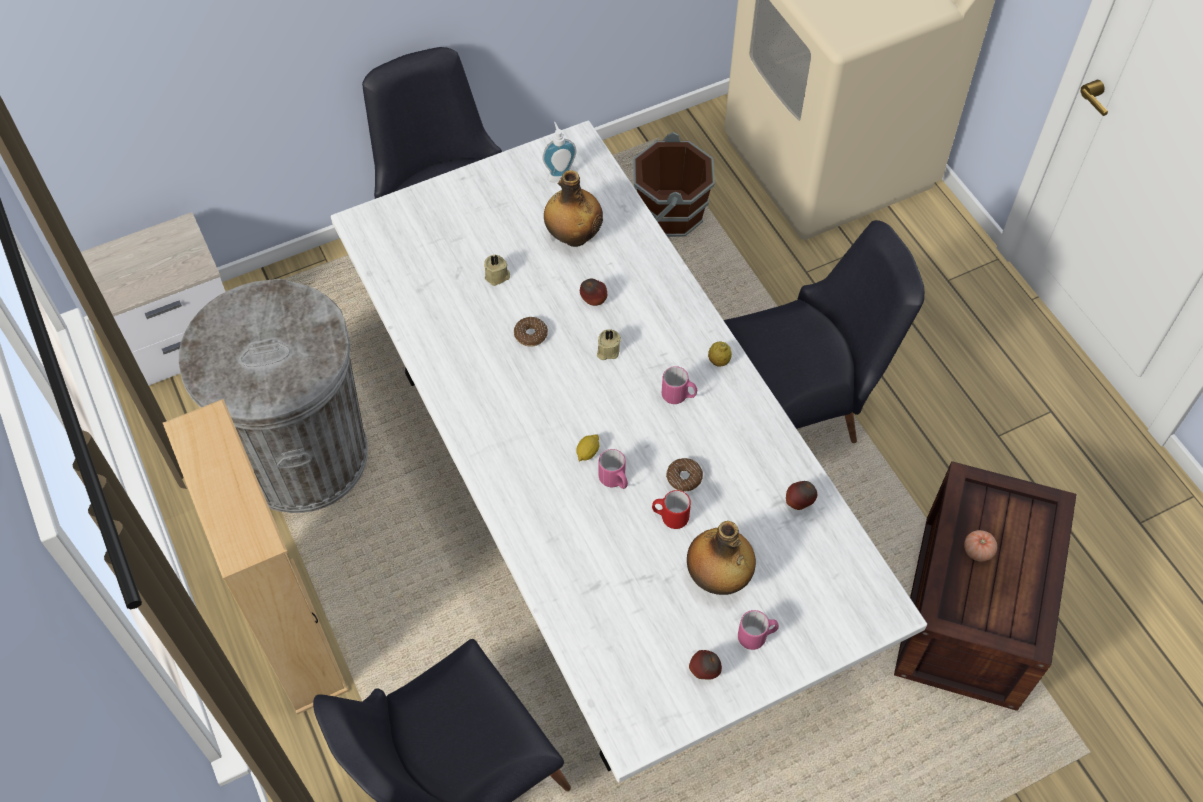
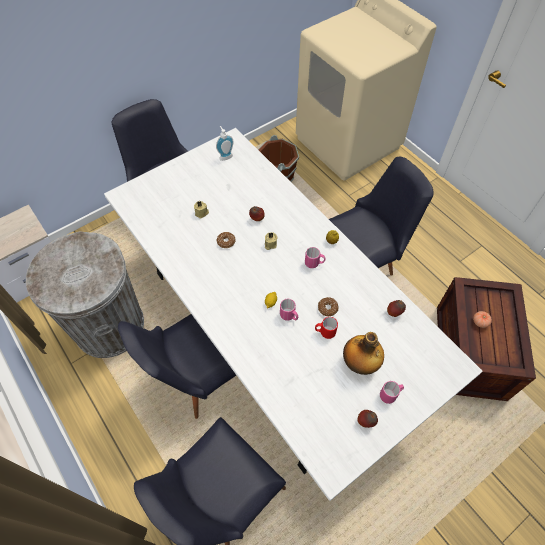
camera: 10 degrees left, 0 degrees up
(294, 635) = (118, 426): beige bookcase -> none
(453, 577) = (200, 378): none -> black chair
(573, 236) = (239, 186): bottle -> none

